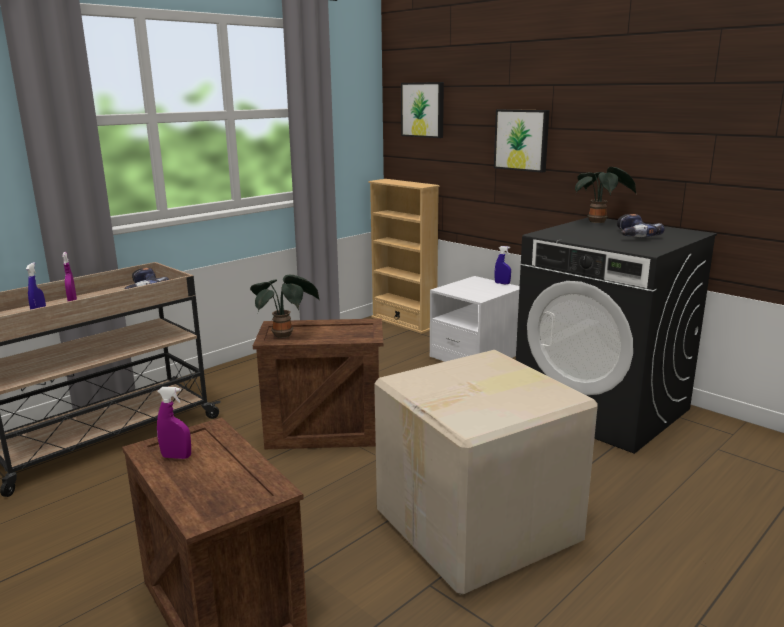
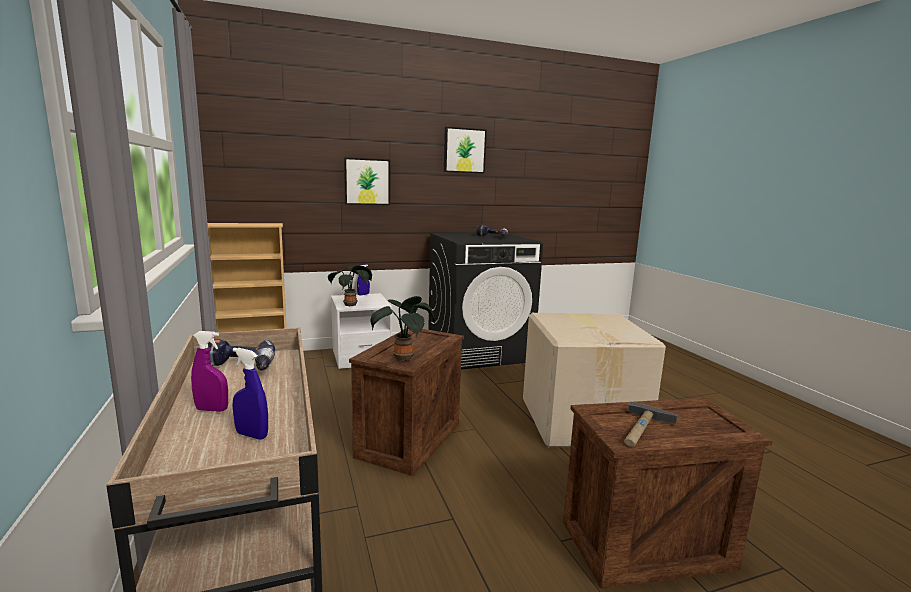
camera: 65 degrees left, 5 degrees down
(176, 457) = (643, 430): purple spray bottle -> hammer
(423, 109) = (255, 155): picture -> picture (464, 150)
(599, 222) = (449, 234): potted plant -> potted plant (351, 305)

